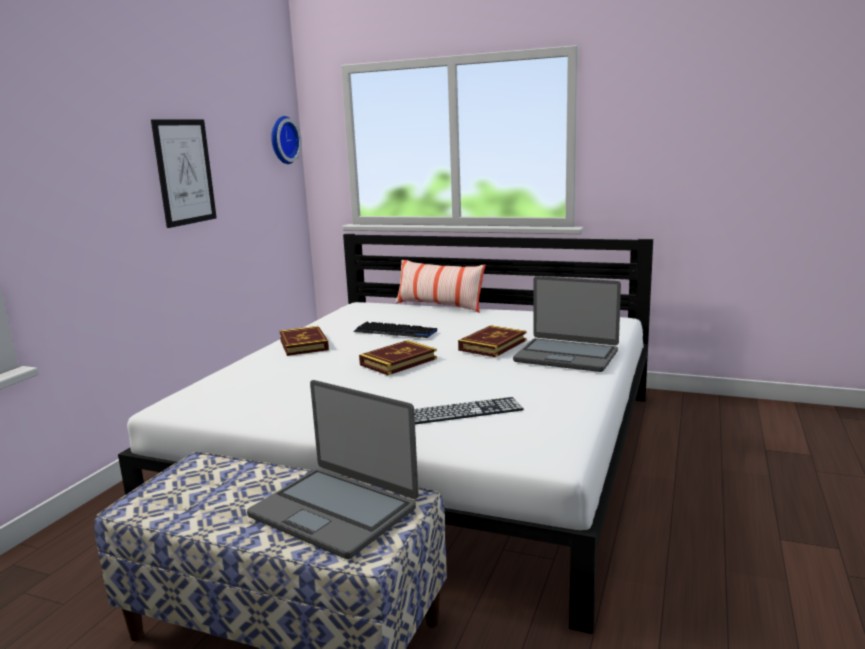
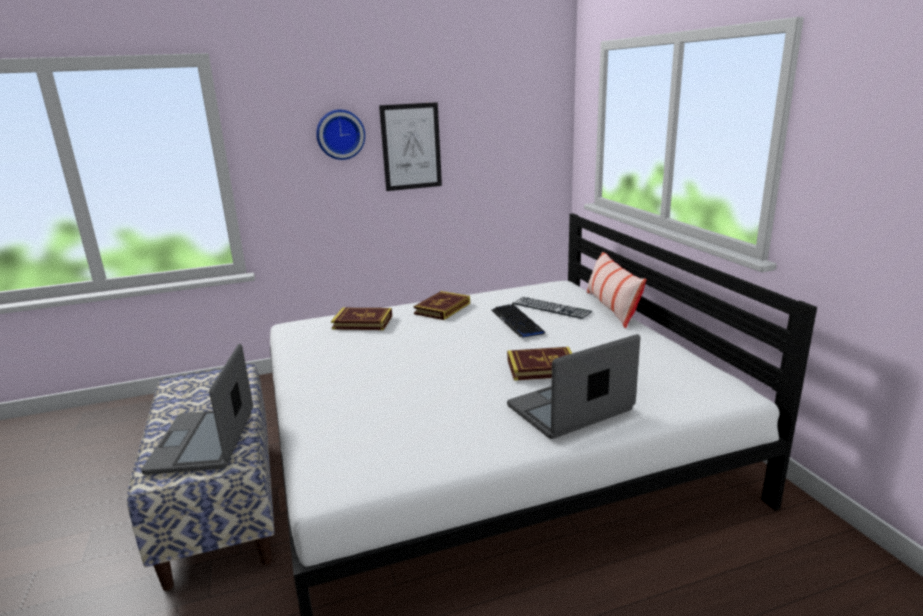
camera: 50 degrees right, 5 degrees up
(282, 140) = (543, 116): wall clock -> wall clock (340, 134)
(398, 362) = (451, 351): book -> book (362, 322)
(460, 411) = (381, 415): keyboard -> keyboard (551, 307)
(566, 356) = (570, 409): laptop -> laptop turned 75 degrees clockwise

